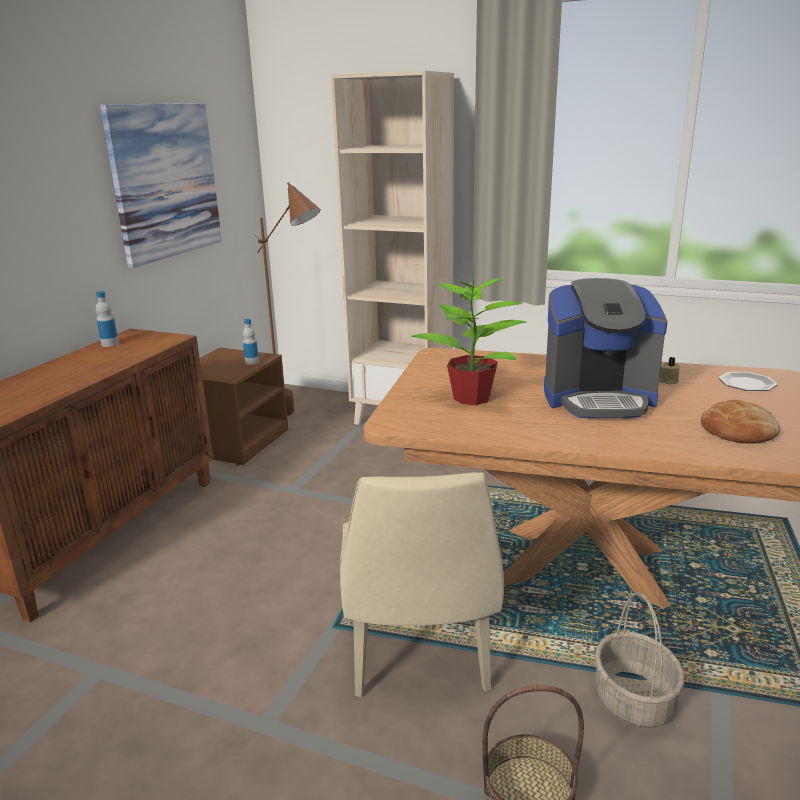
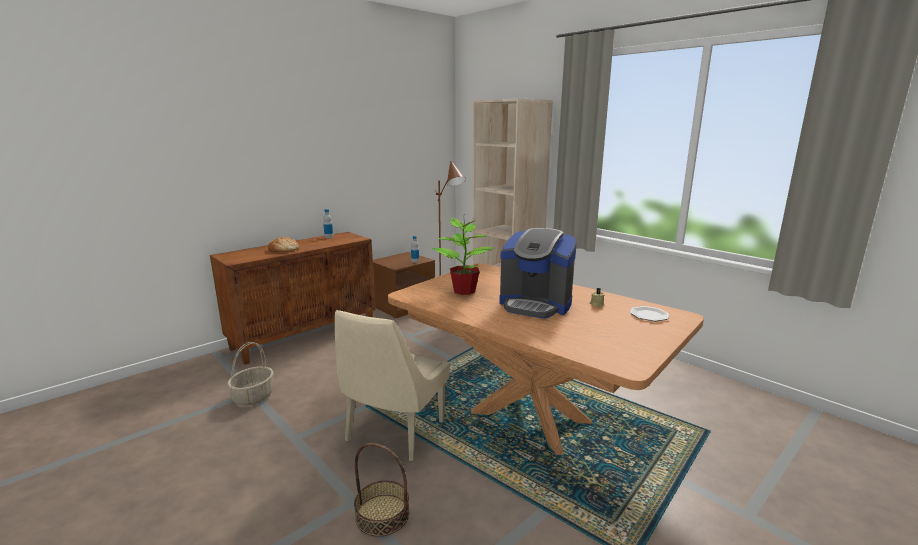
camera: 25 degrees right, 5 degrees down
(165, 181) = (383, 156): picture -> none
(633, 699) = (486, 493): basket -> basket (253, 396)
(738, 430) = (595, 338): bread -> bread (283, 249)

